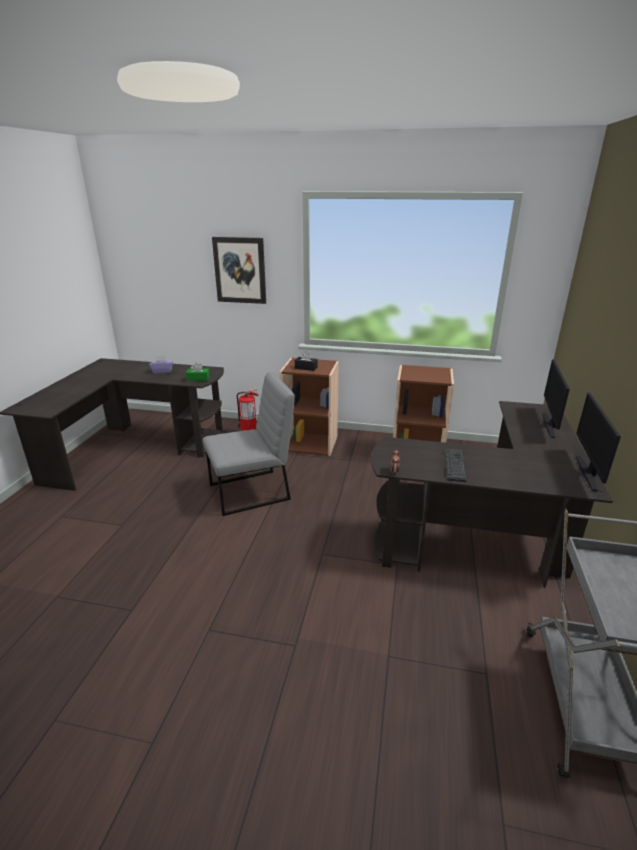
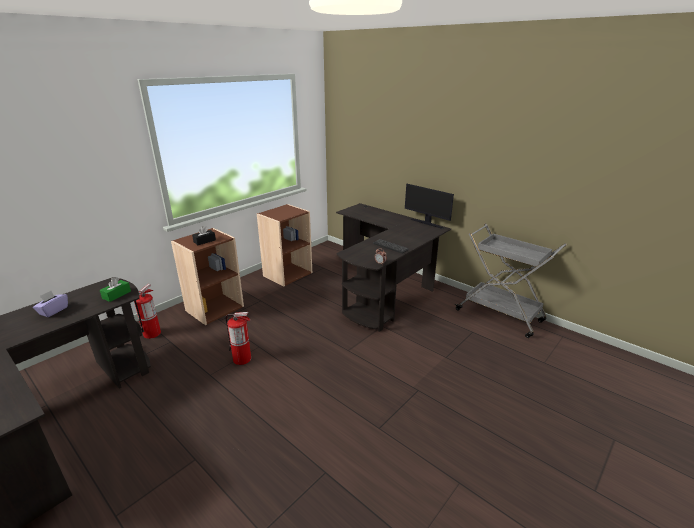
camera: 60 degrees left, 0 degrees up
(240, 270) = (83, 170): picture -> none
(252, 491) = (242, 359): grey chair -> fire extinguisher
(550, 425) = (377, 212): monitor -> none

